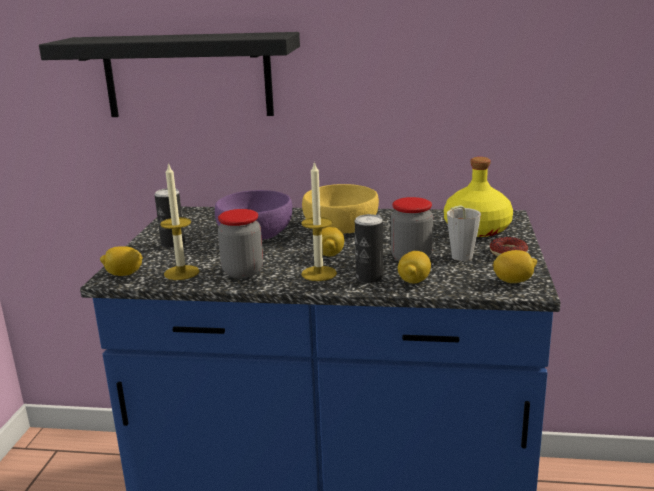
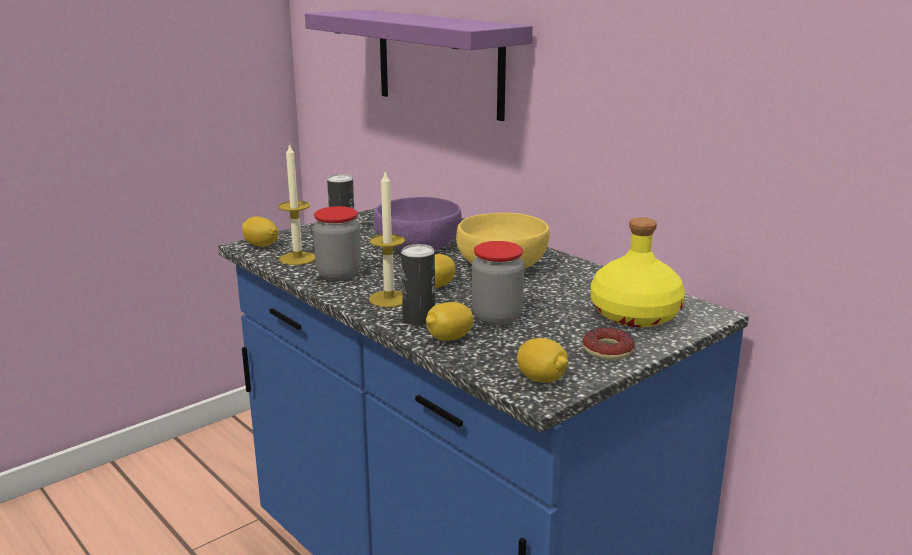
camera: 40 degrees right, 0 degrees up
(187, 76) = (439, 62): black shelf -> purple shelf
(458, 258) = (542, 335): grey cup -> none

